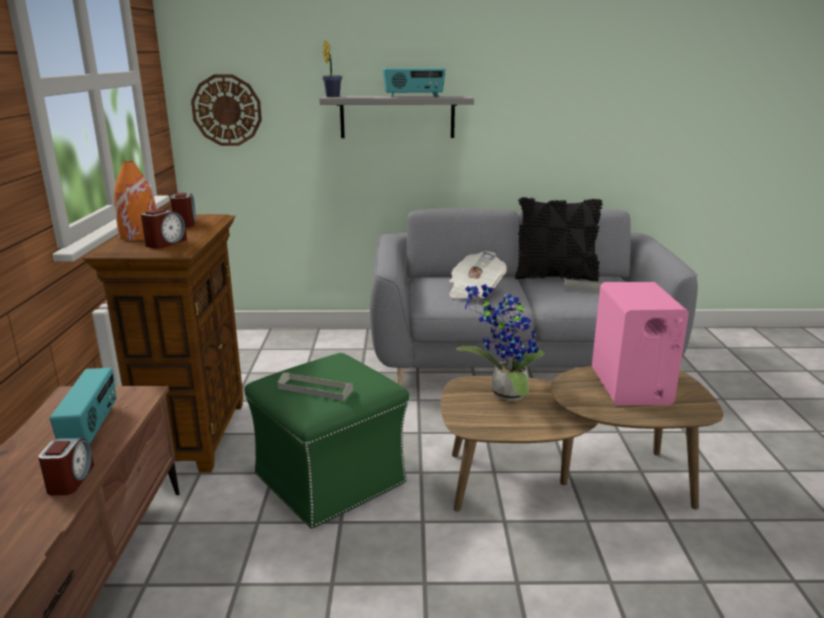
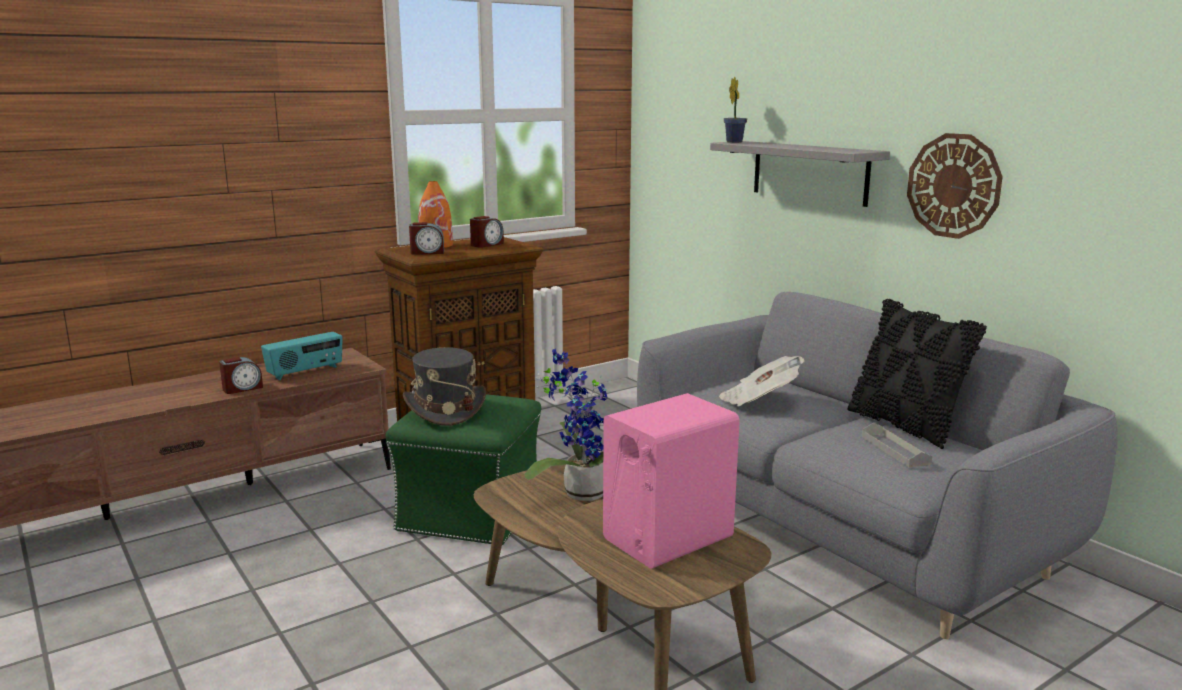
camera: 55 degrees right, 5 degrees down
(227, 110) = (668, 151): wall clock -> wall clock (953, 186)
(315, 389) = (445, 409): grey tray -> grey hat
(414, 96) = (807, 147): radio -> none

